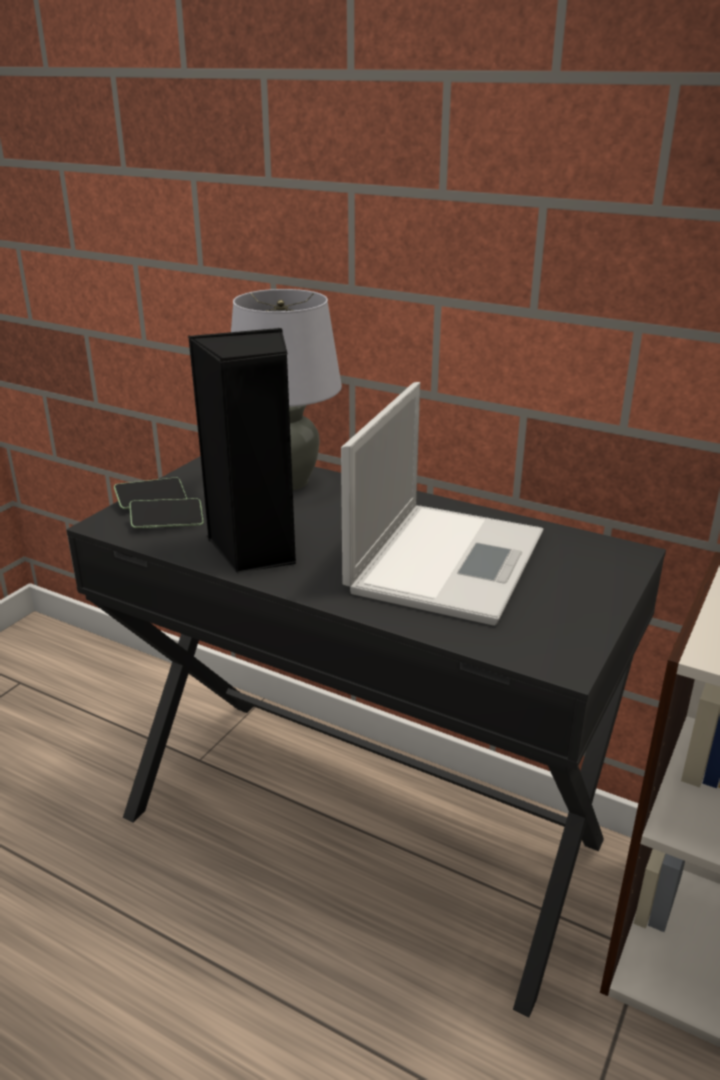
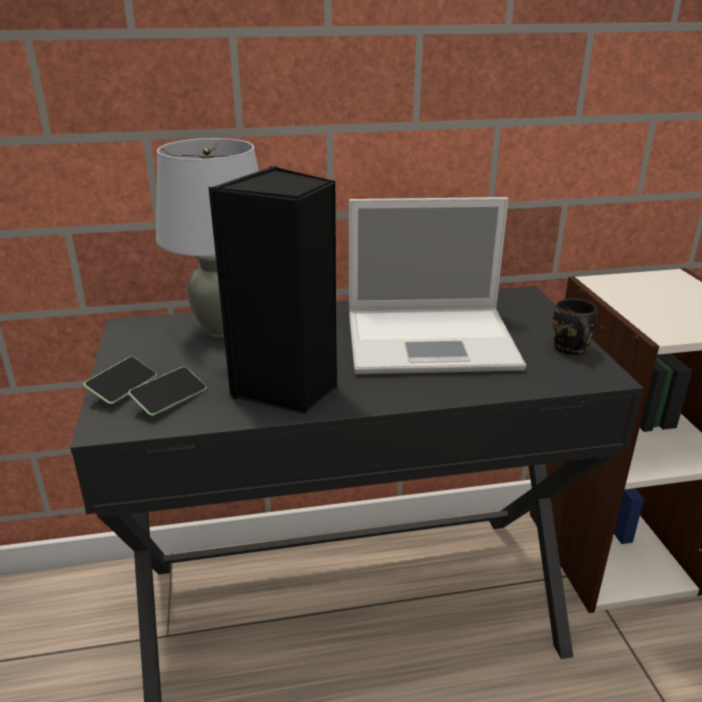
camera: 40 degrees left, 0 degrees up
(447, 560) = (434, 340): laptop -> laptop turned 105 degrees clockwise
(574, 624) = (569, 349): none -> black mug

